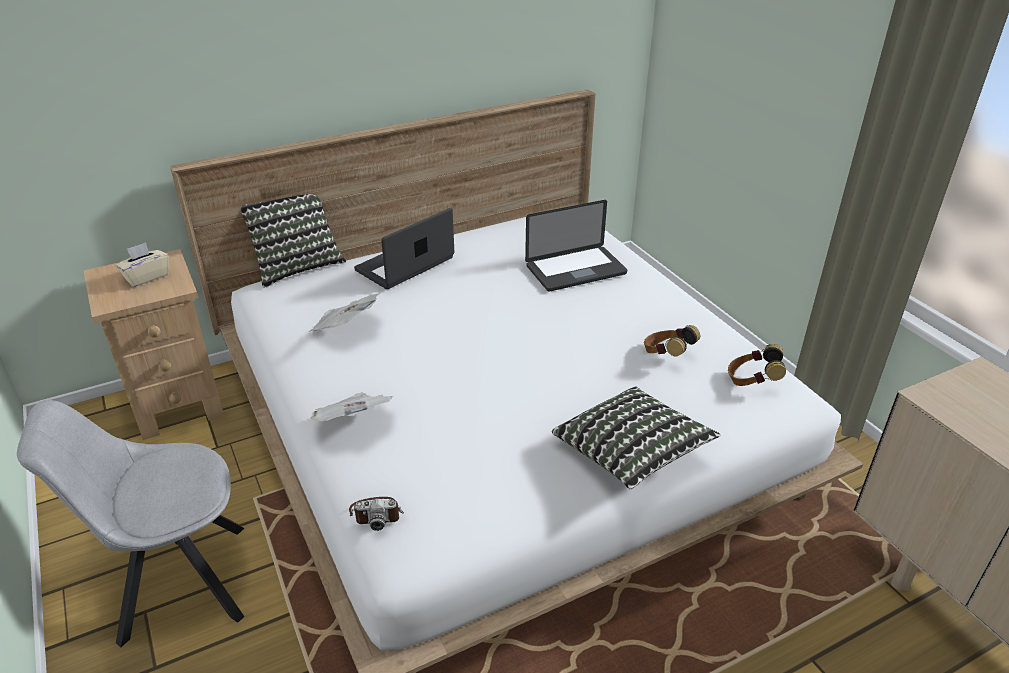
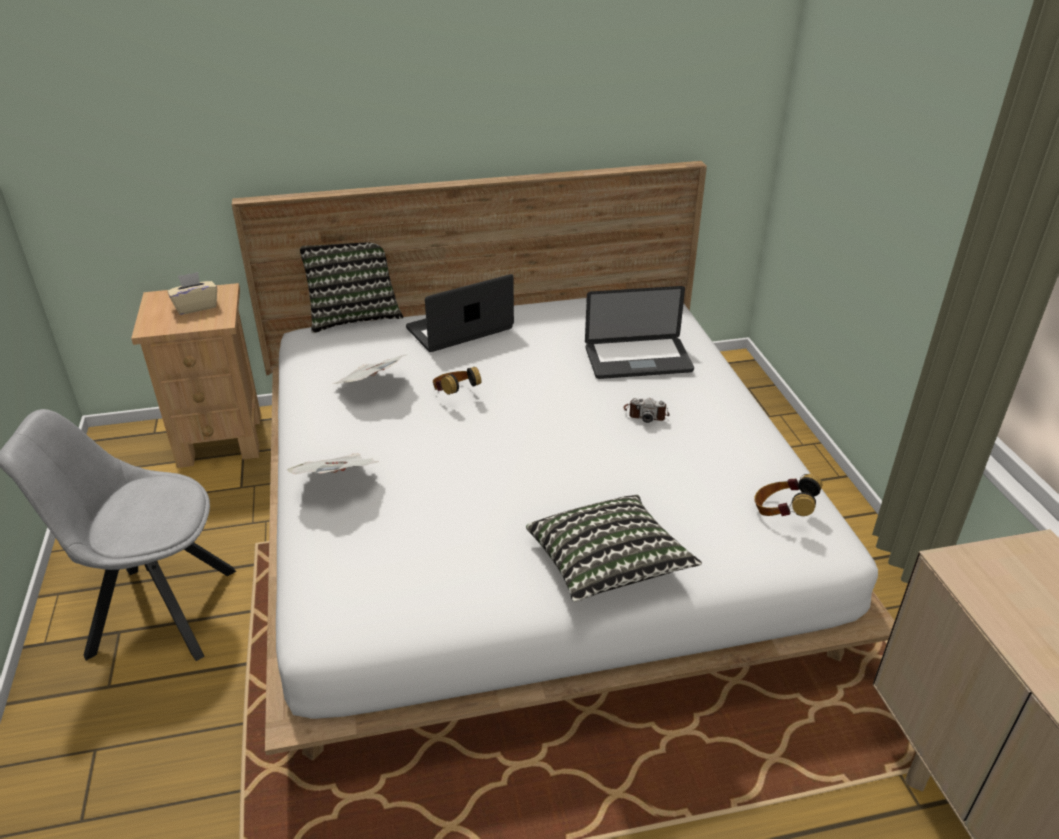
camera: 15 degrees right, 0 degrees up
(376, 513) = (320, 576): camera -> camera (646, 413)
(666, 355) = (696, 468): headphones -> headphones (455, 395)

